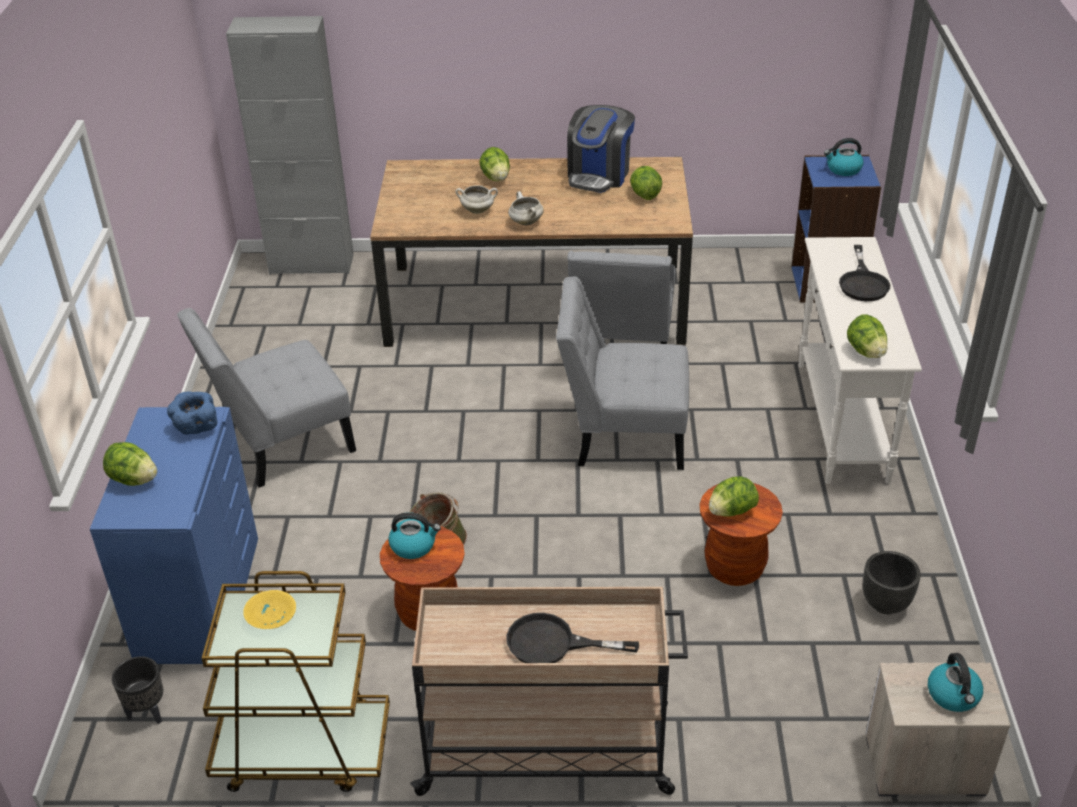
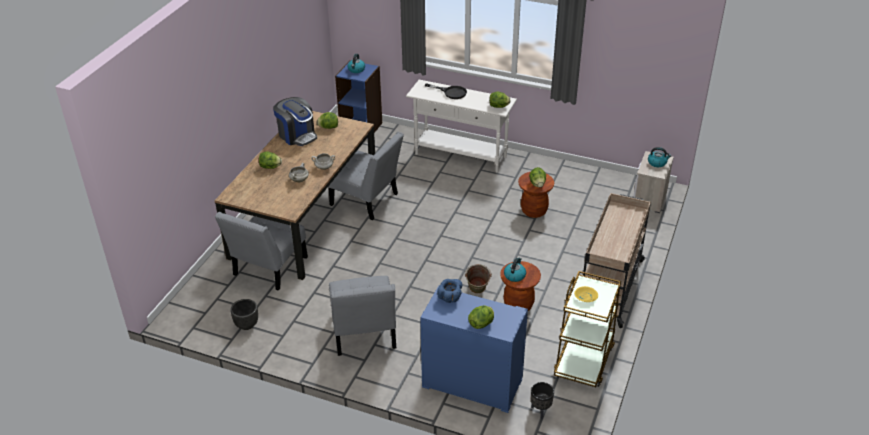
camera: 70 degrees left, 0 degrees up
(311, 264) = (193, 294): grey cabinet -> none
(553, 644) = (621, 231): black frying pan -> none
(623, 435) = (431, 217): grey chair -> grey chair (268, 269)
(885, 604) = (571, 181): black planter -> black planter (246, 325)

